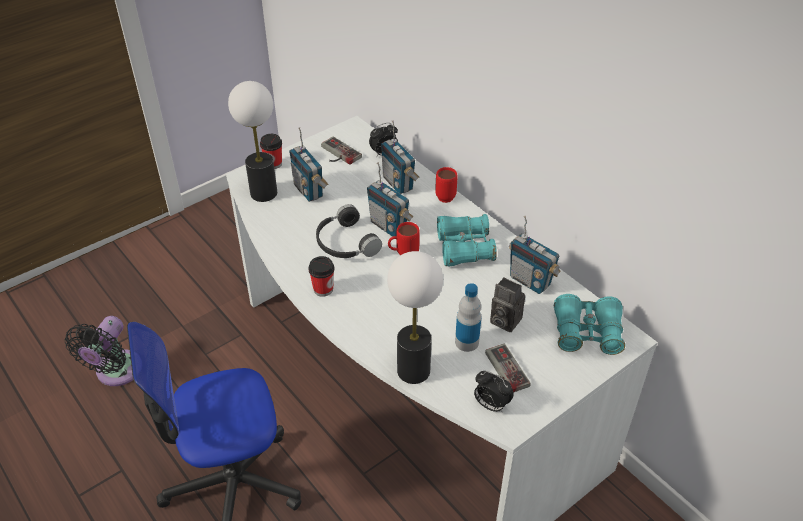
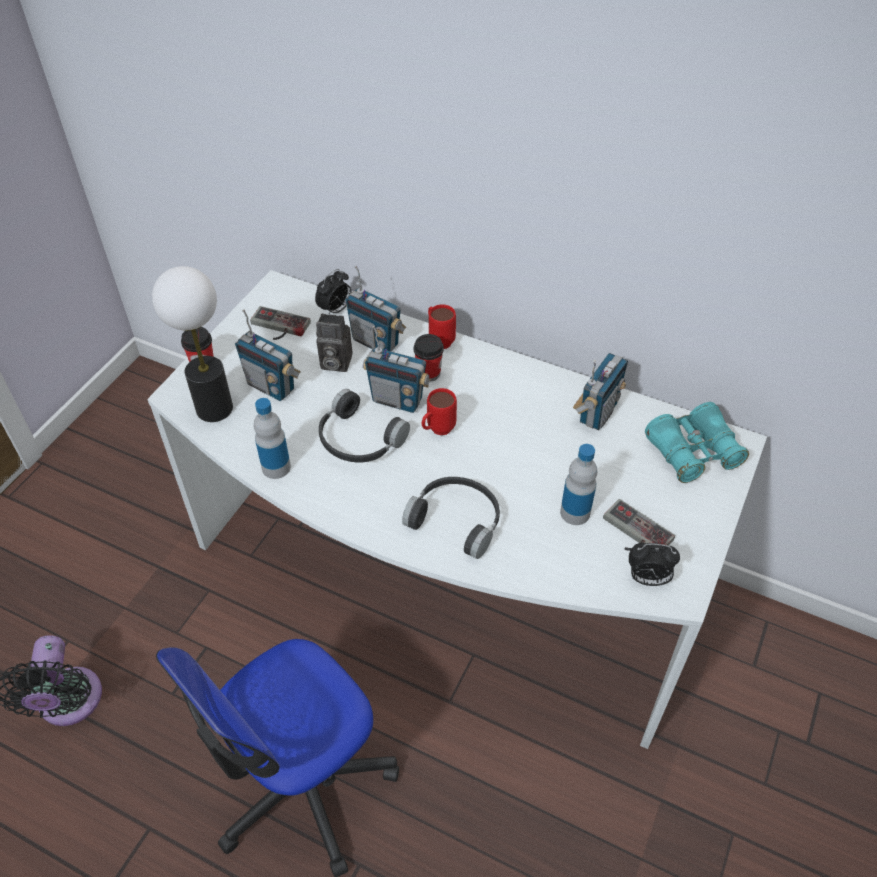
camera: 25 degrees left, 5 degrees up
(280, 242) = (276, 467): none -> bottle
(323, 289) = (368, 509): cup -> cup (428, 373)
(379, 317) = (457, 519): none -> black headphones
(413, 371) = (538, 572): table lamp -> none
(464, 248) = (501, 398): turquoise binoculars -> none
(503, 321) = (598, 471): camera -> camera (334, 363)
(530, 281) = (597, 413): radio -> radio turned 75 degrees counterclockwise

